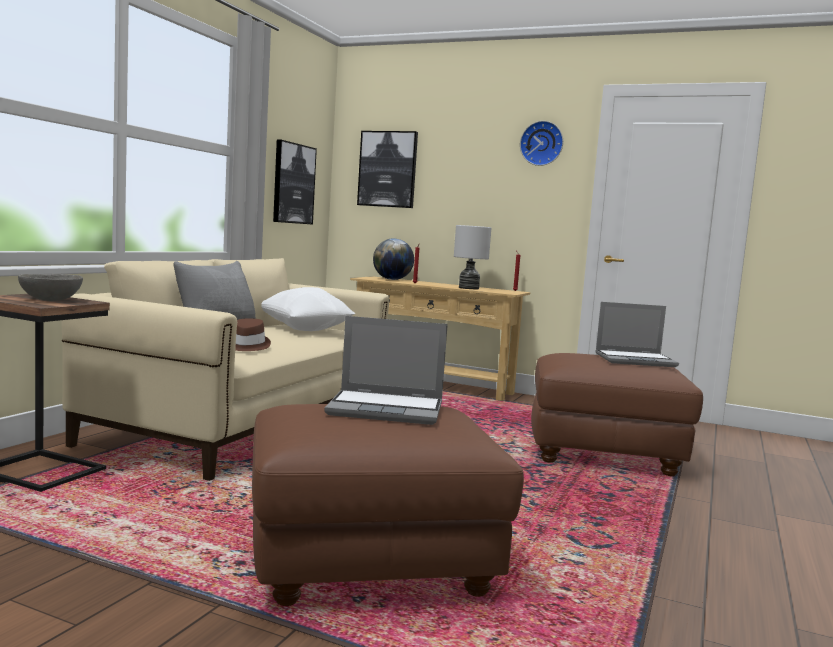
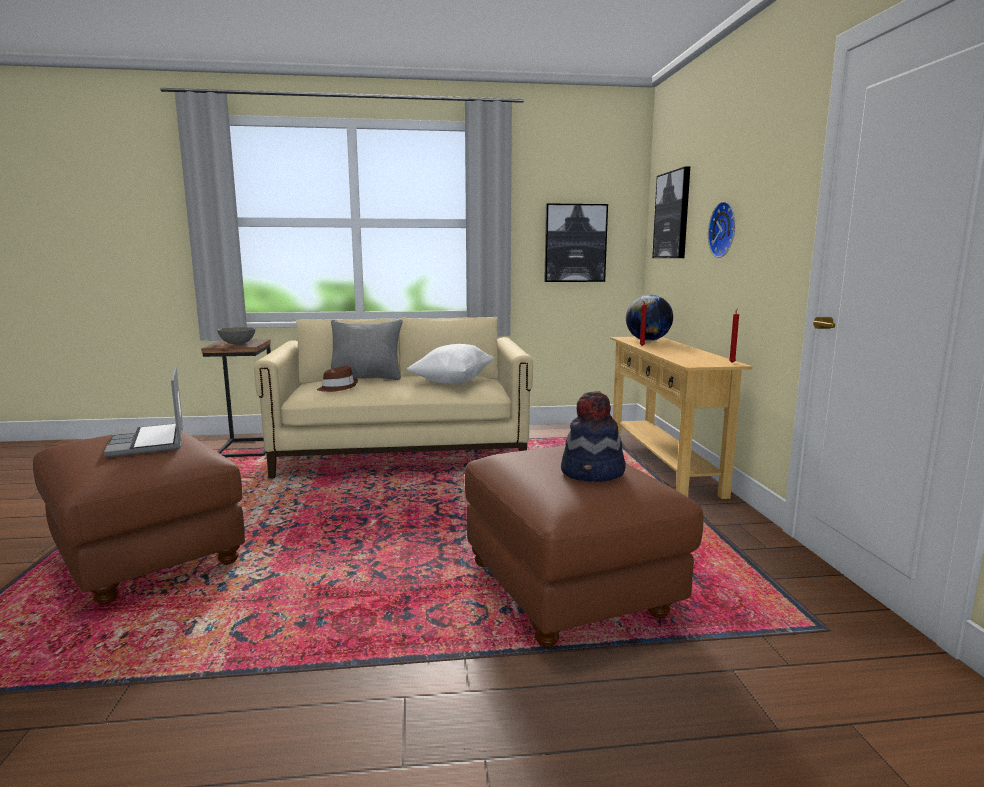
camera: 60 degrees right, 5 degrees up
(468, 288) = (674, 355): grey table lamp -> none
(542, 143) = (775, 153): wall clock -> wall clock (725, 229)
(636, 360) = (593, 473): laptop -> hat

